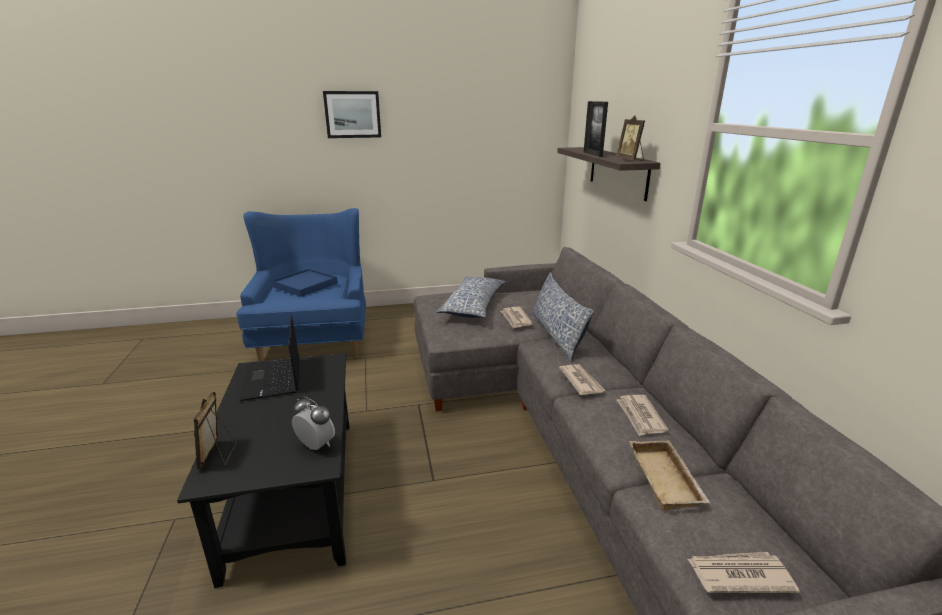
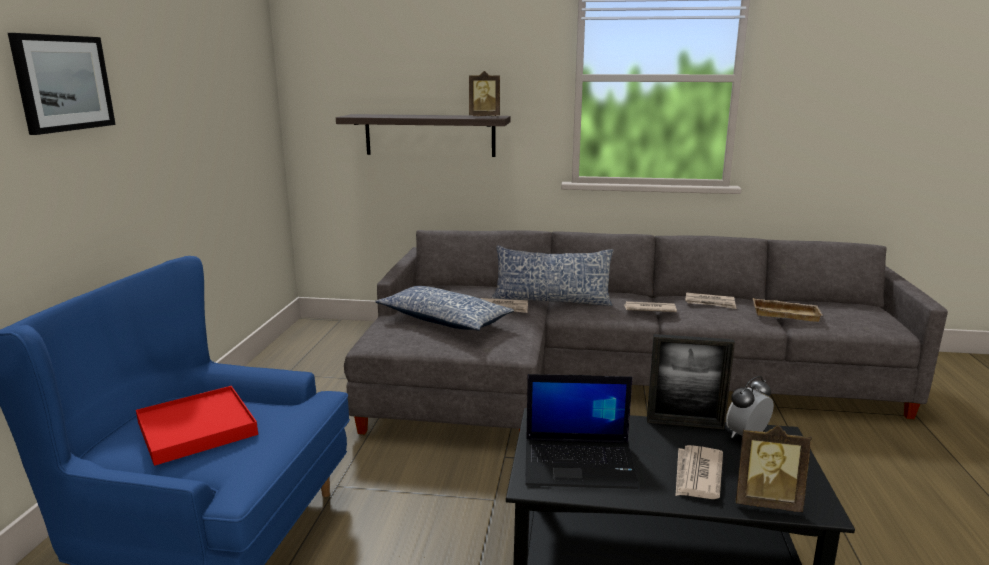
camera: 70 degrees left, 5 degrees down
(305, 285) = (197, 428): blue tray -> red tray
(592, 154) = (424, 117): picture frame -> picture frame (684, 424)
(738, 575) = (869, 318): newspaper -> newspaper (697, 475)

